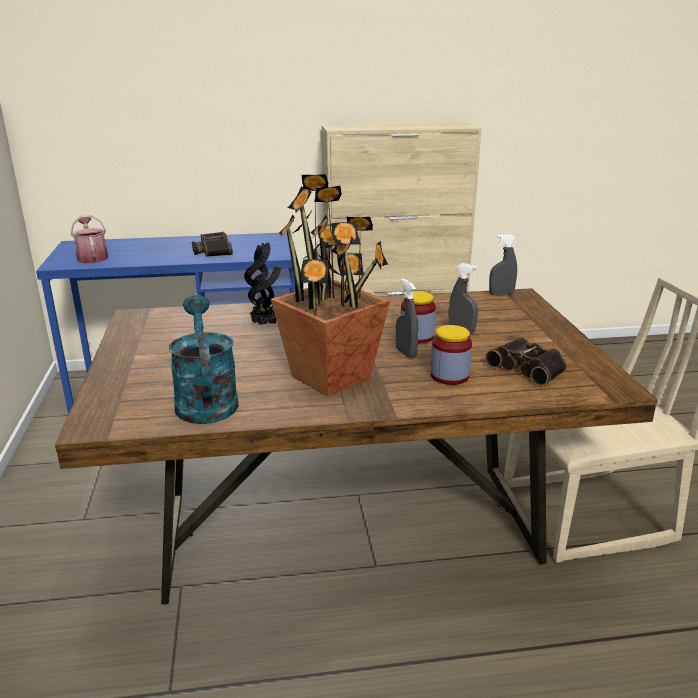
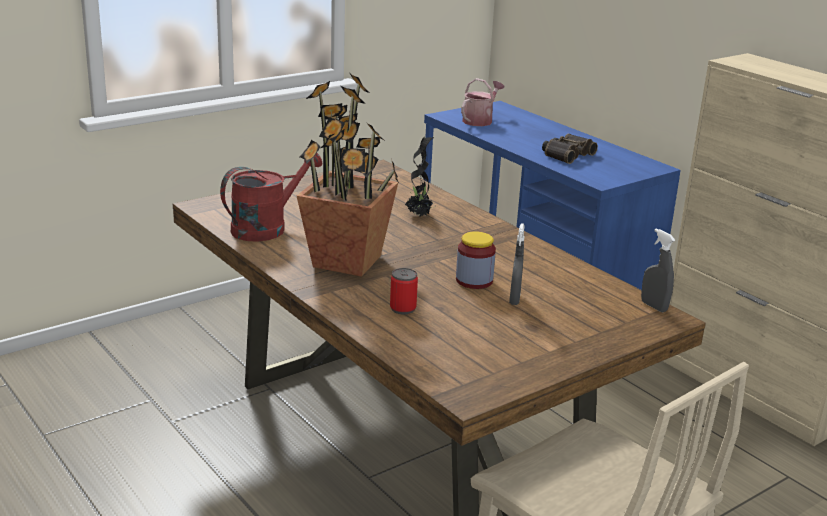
camera: 60 degrees right, 0 degrees up
(205, 399) = (267, 227): turquoise watering can -> red watering can
(406, 353) = (429, 282): grey spray bottle -> none
(449, 376) = (403, 308): jar -> can
(529, 368) = (463, 344): binoculars -> none

